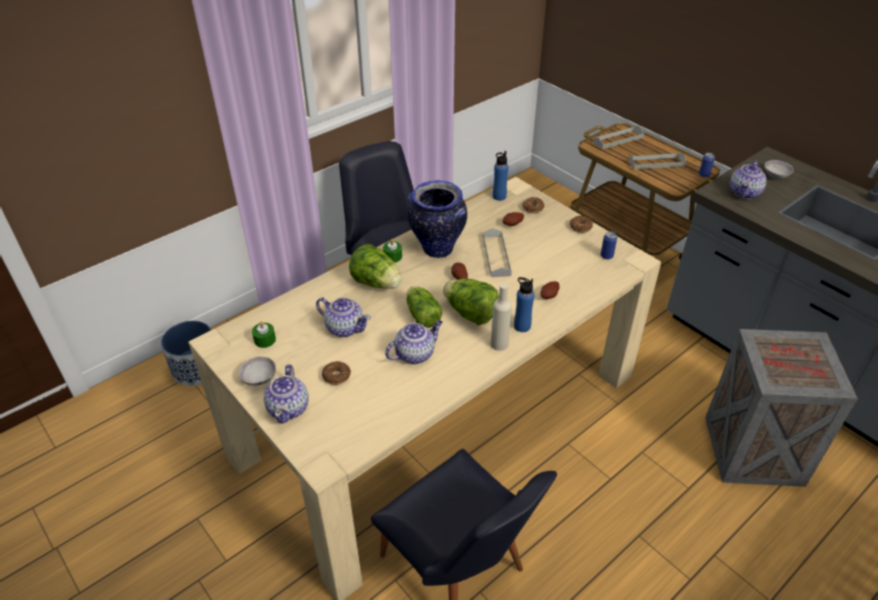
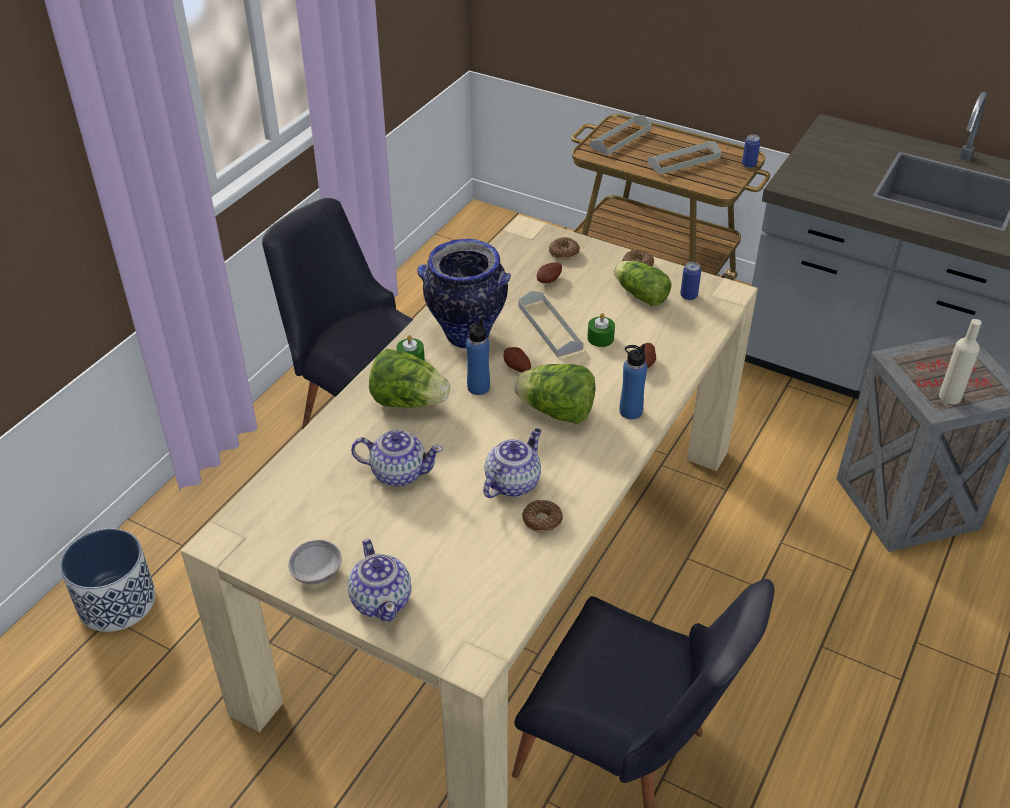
camera: 20 degrees left, 0 degrees up
(265, 340) = (294, 518): green candle -> green candle (600, 338)
(336, 376) = (424, 540): donut -> donut (542, 521)
(422, 314) = (493, 428): lettuce -> lettuce (639, 294)
(499, 196) = (511, 246): blue bottle -> blue bottle (478, 387)
(499, 344) = (614, 441): beige bottle -> beige bottle (950, 396)
(745, 192) = (823, 178): teapot -> none
(776, 175) = (848, 149): grey bowl -> none

